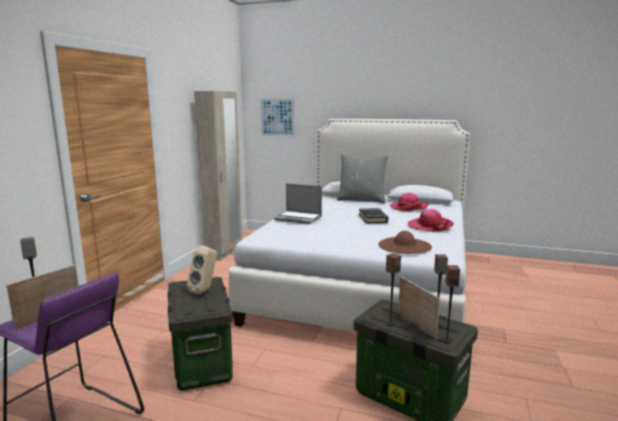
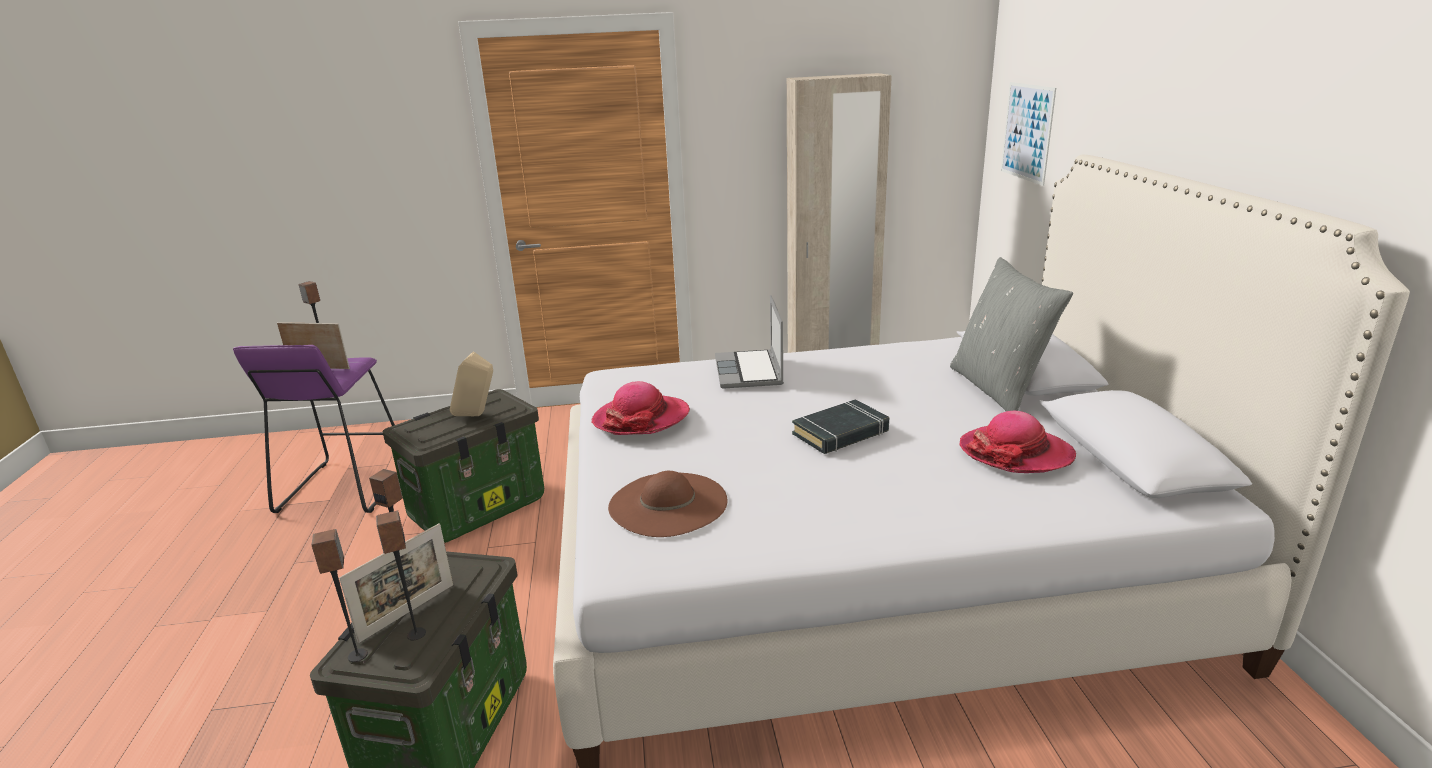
camera: 65 degrees right, 10 degrees up
(429, 226) = (862, 509): hat -> hat (641, 419)

